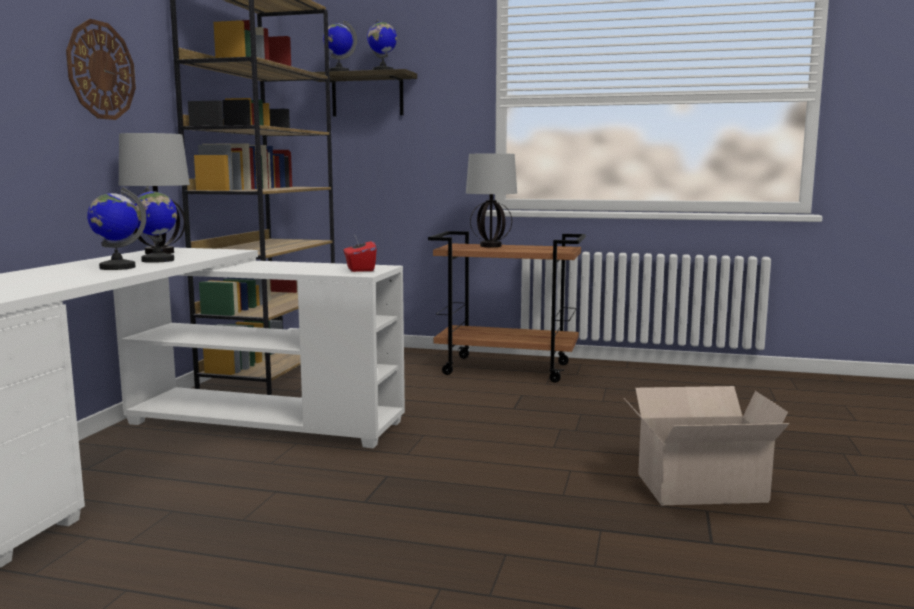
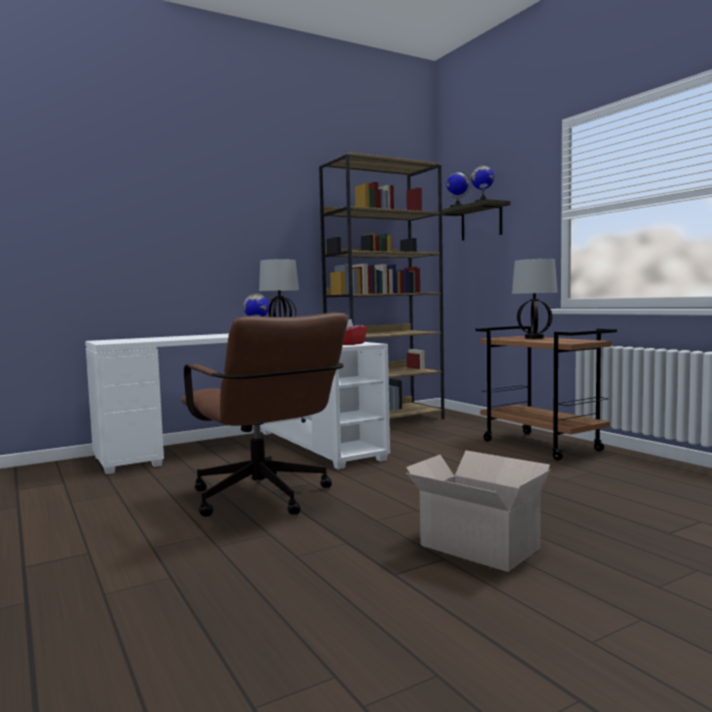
camera: 45 degrees right, 5 degrees down
(101, 70) = (262, 226): wall clock -> none
(117, 267) = (224, 335): globe -> none
(389, 515) = (265, 500): none -> brown office chair

